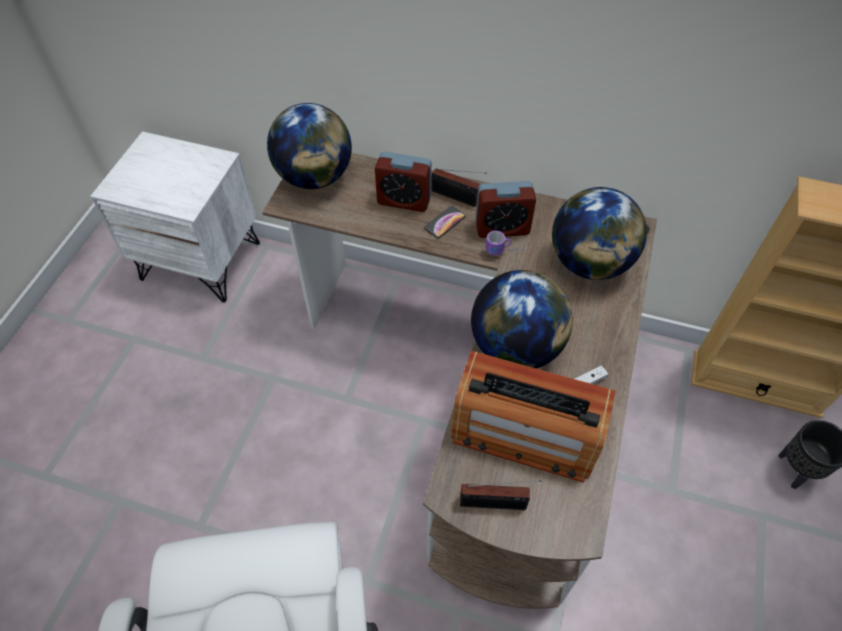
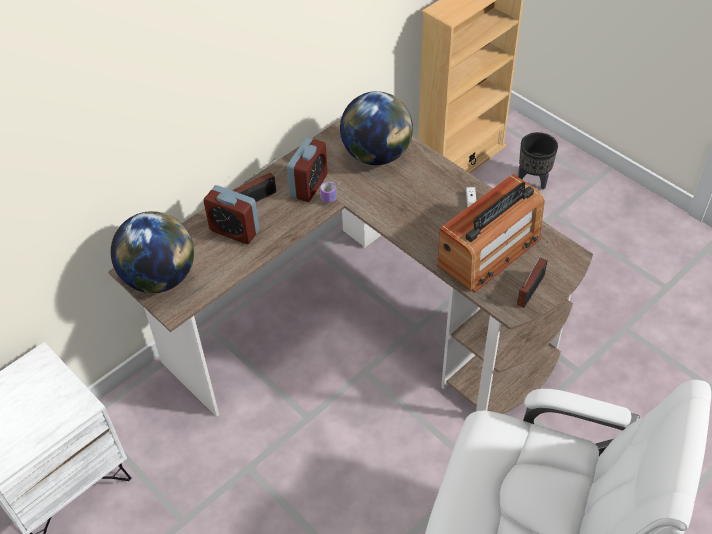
camera: 60 degrees left, 5 degrees down
(404, 200) = (234, 231): alarm clock -> alarm clock turned 75 degrees clockwise
(445, 222) = (277, 216): phone -> none
(515, 347) = (420, 226): globe -> none

